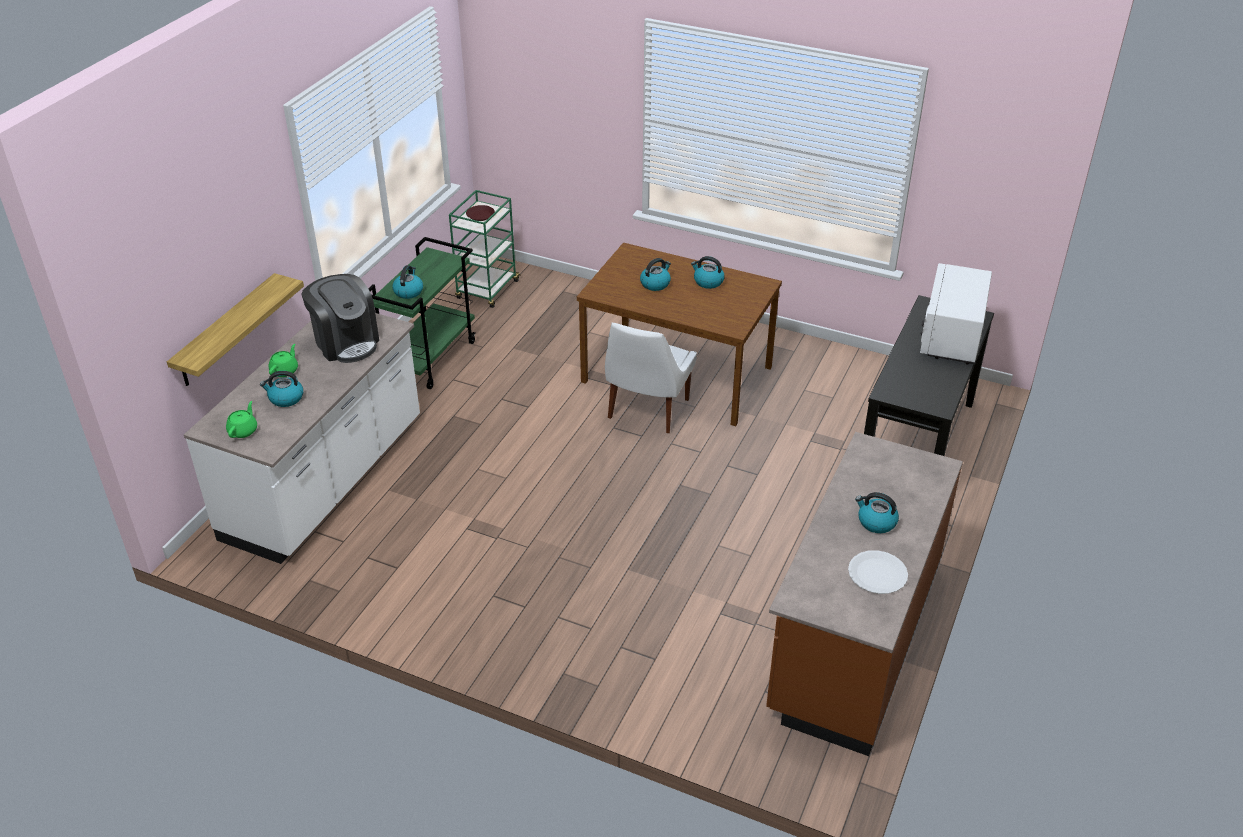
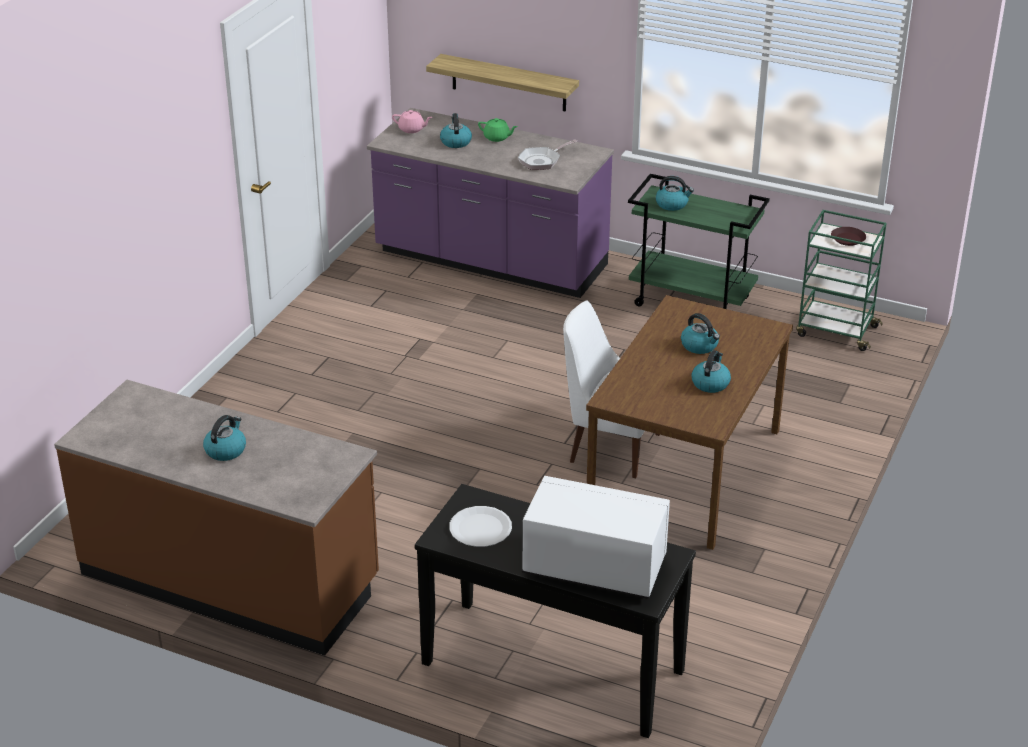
camera: 90 degrees right, 5 degrees down
(243, 430) = (412, 129): green teapot -> pink teapot
(326, 480) = (490, 261): white counter -> purple counter
(346, 342) = (542, 161): coffee machine -> frying pan
(877, 573) = (152, 444): white plate -> white plate (480, 528)

